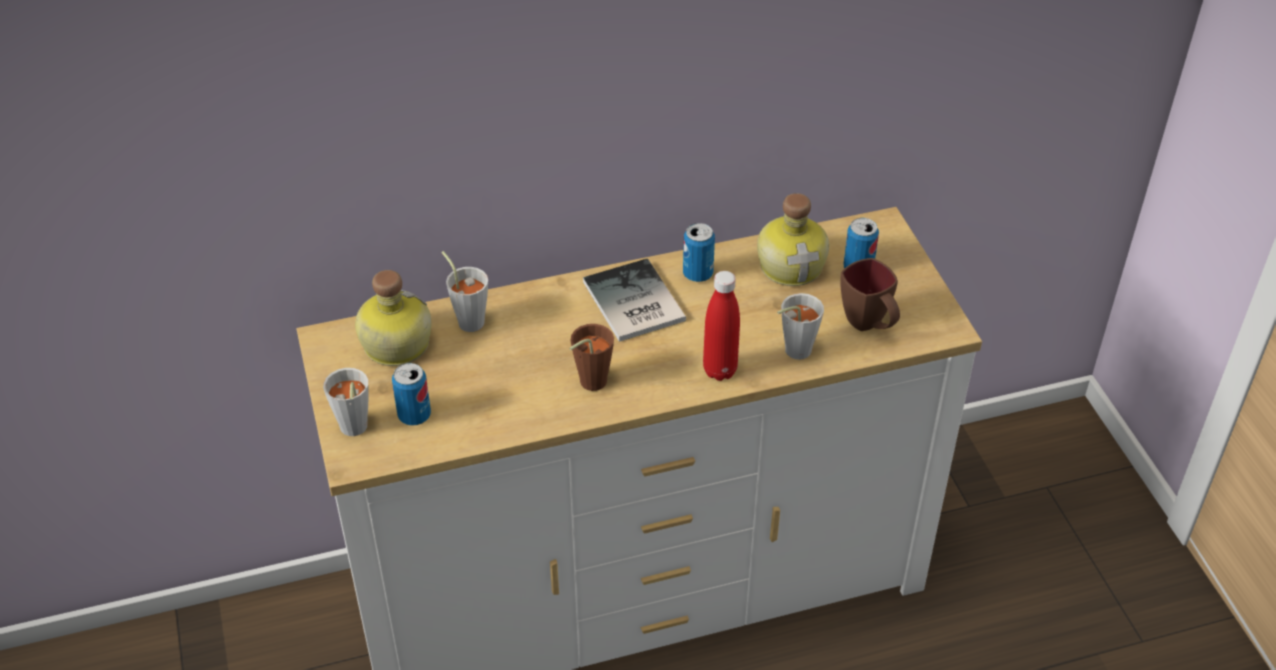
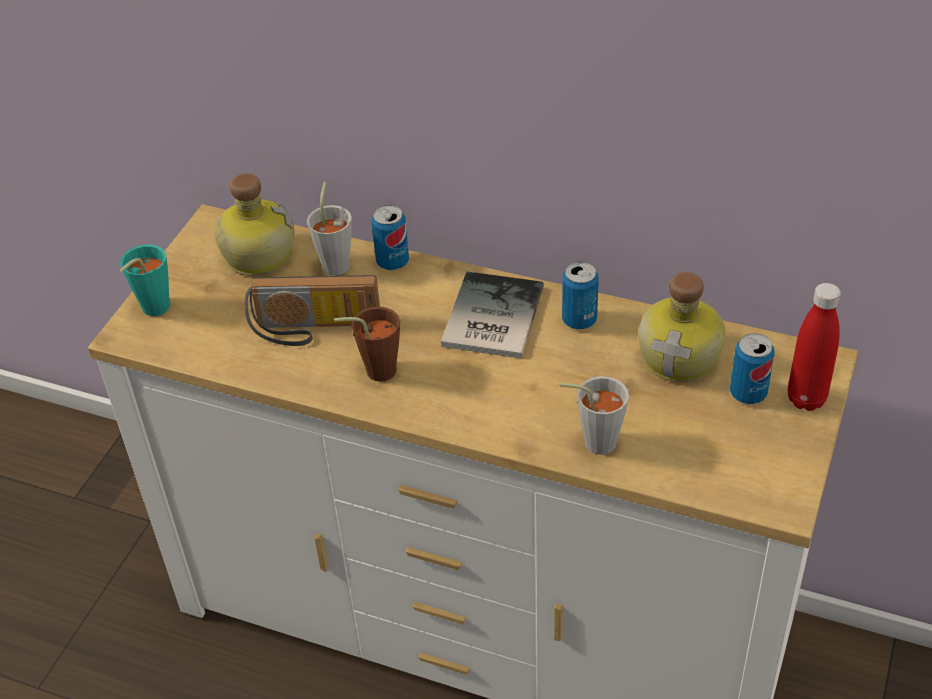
camera: 40 degrees right, 0 degrees up
(353, 431) = (151, 310): grey cup -> turquoise cup
(414, 415) = (208, 322): can -> can (392, 261)
(508, 378) = (314, 330): none -> radio
(720, 370) = (504, 422): red bottle -> red bottle (806, 399)
(869, 325) = (699, 456): brown mug -> none

